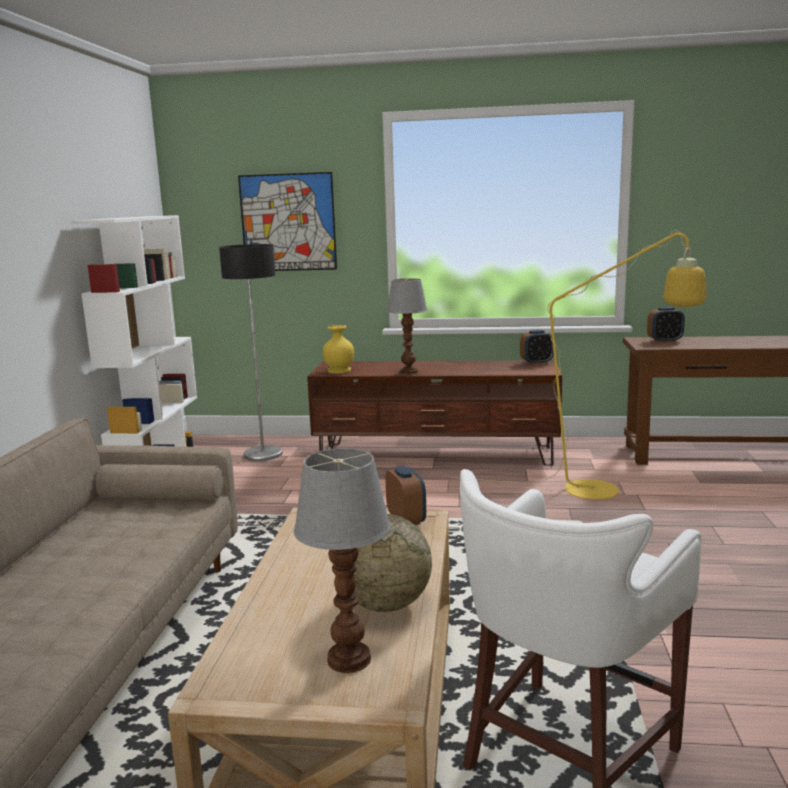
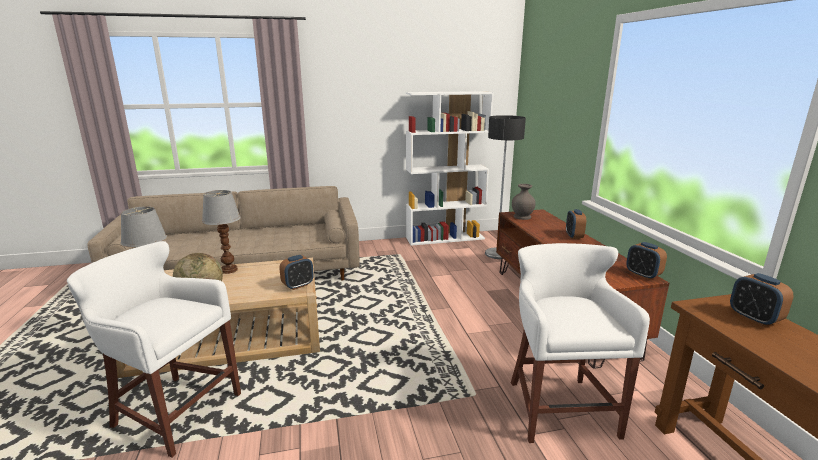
camera: 70 degrees right, 5 degrees up
(288, 222) = (559, 104): picture -> none
(338, 371) = (521, 217): yellow vase -> grey vase
(409, 372) = (542, 235): table lamp -> table lamp (228, 270)
(425, 364) = (574, 236): none -> alarm clock
(606, 490) = (558, 406): yellow floor lamp -> white stool

